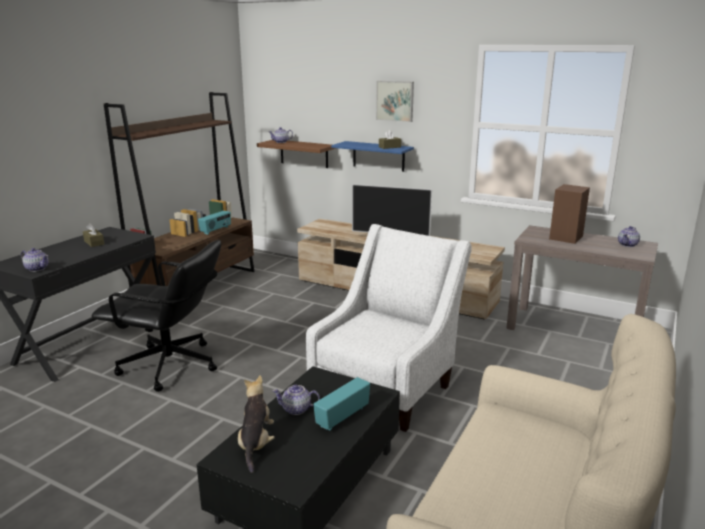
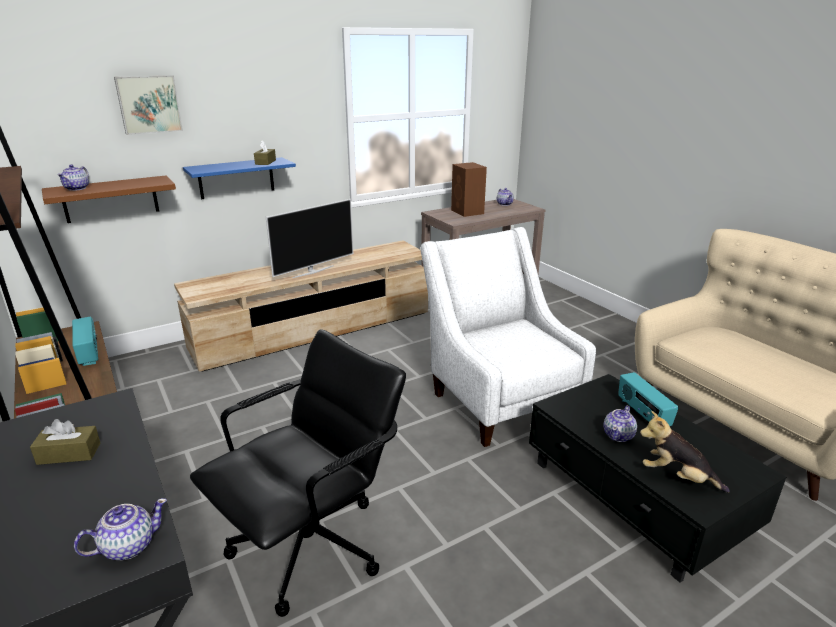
camera: 60 degrees left, 5 degrees up
(395, 101) = (249, 102): picture -> picture (149, 104)

